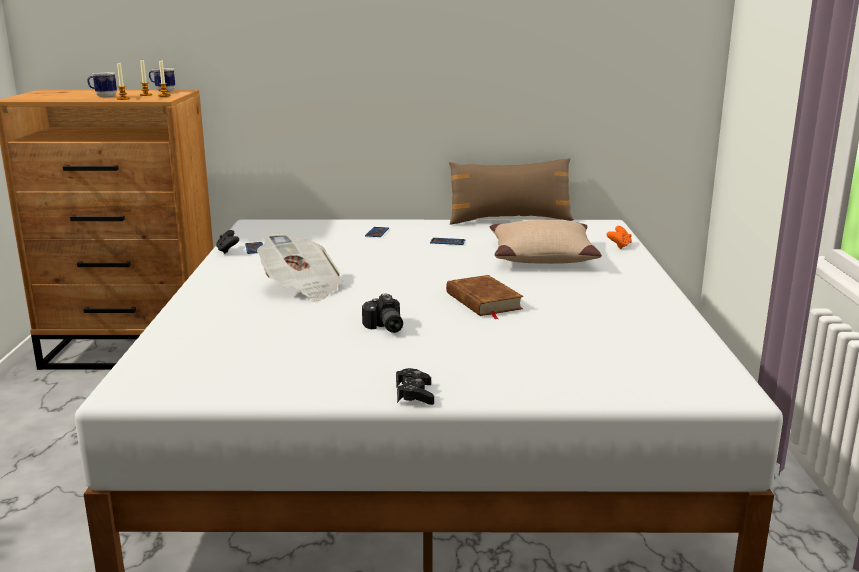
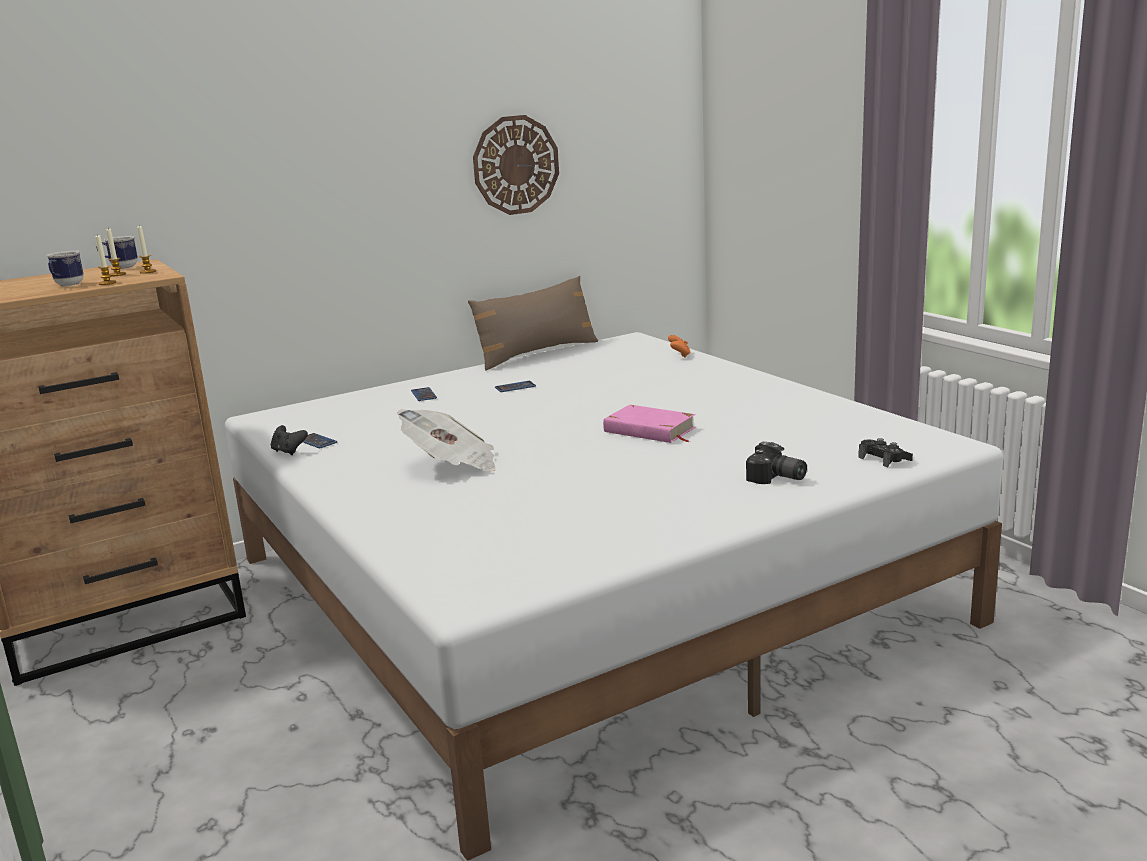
camera: 30 degrees left, 0 degrees up
(384, 327) = (604, 476): camera -> camera (776, 479)
(414, 394) = (734, 519): black game controller -> black game controller (884, 459)
(483, 301) = (649, 430): brown book -> pink book
(516, 49) = (516, 165): none -> wall clock
(541, 256) = (627, 379): beige pillow -> none

